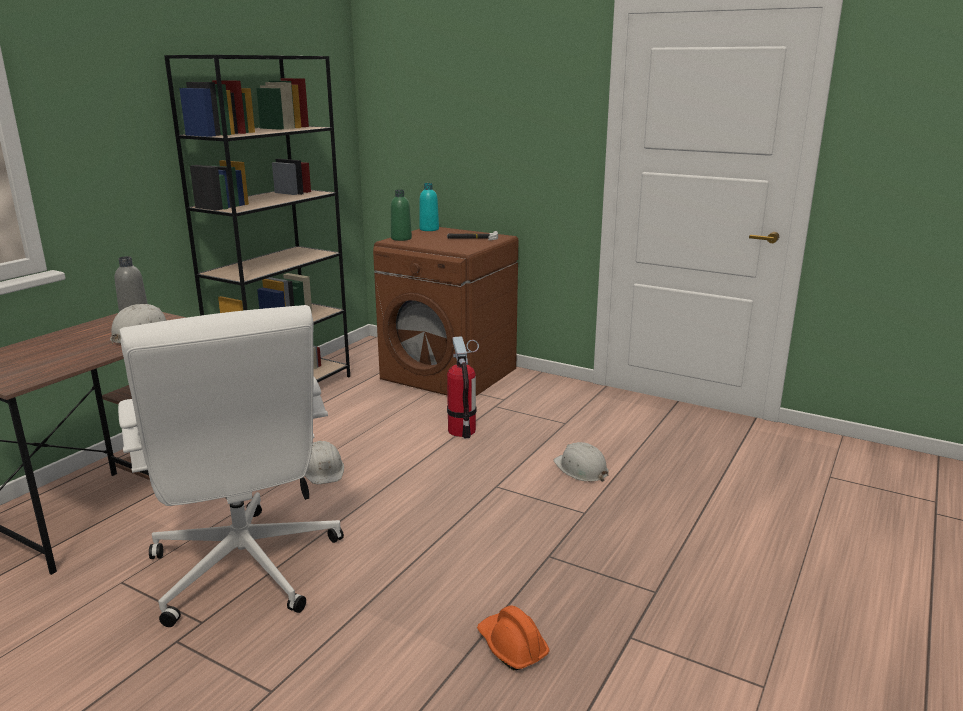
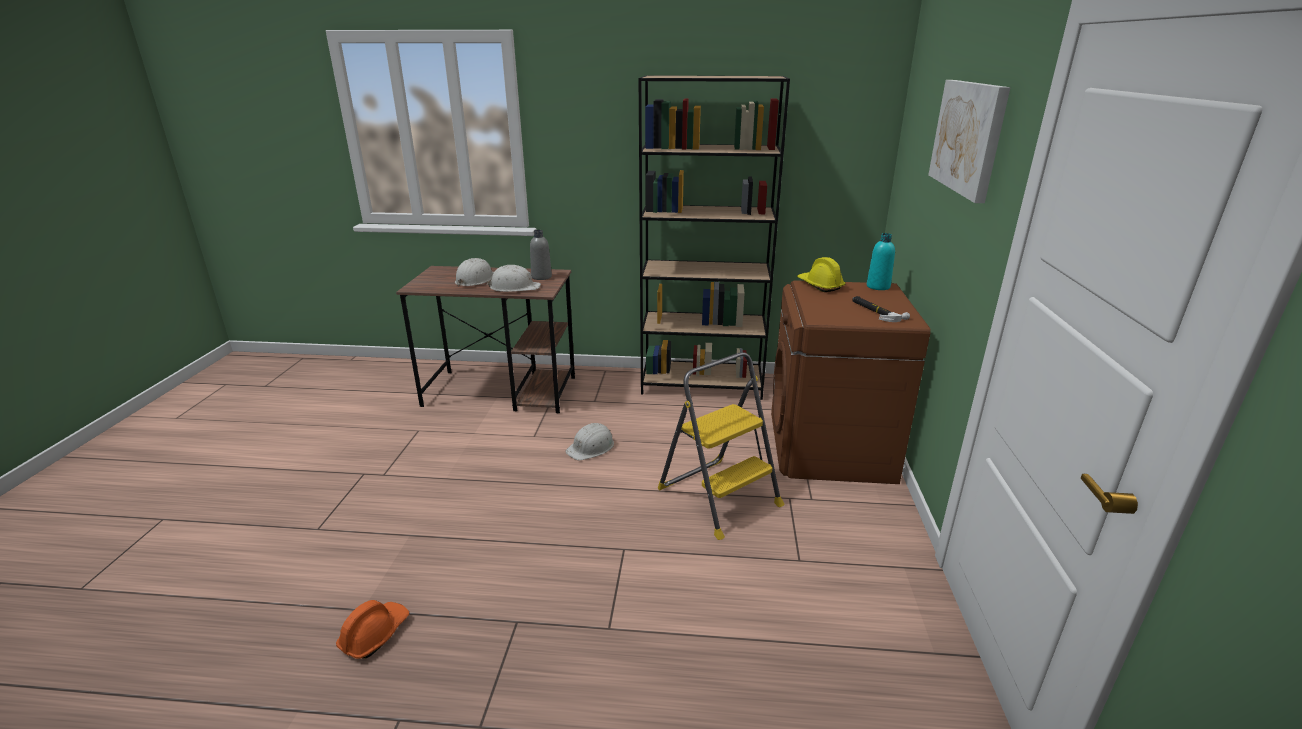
camera: 65 degrees right, 5 degrees up
(245, 564) = (450, 465): white office chair -> none
(401, 238) = (819, 285): green bottle -> yellow hard hat
(462, 430) = (716, 494): fire extinguisher -> yellow step ladder
(507, 92) = (968, 137): none -> picture
(581, 469) = (700, 601): white hard hat -> white hard hat (476, 280)

